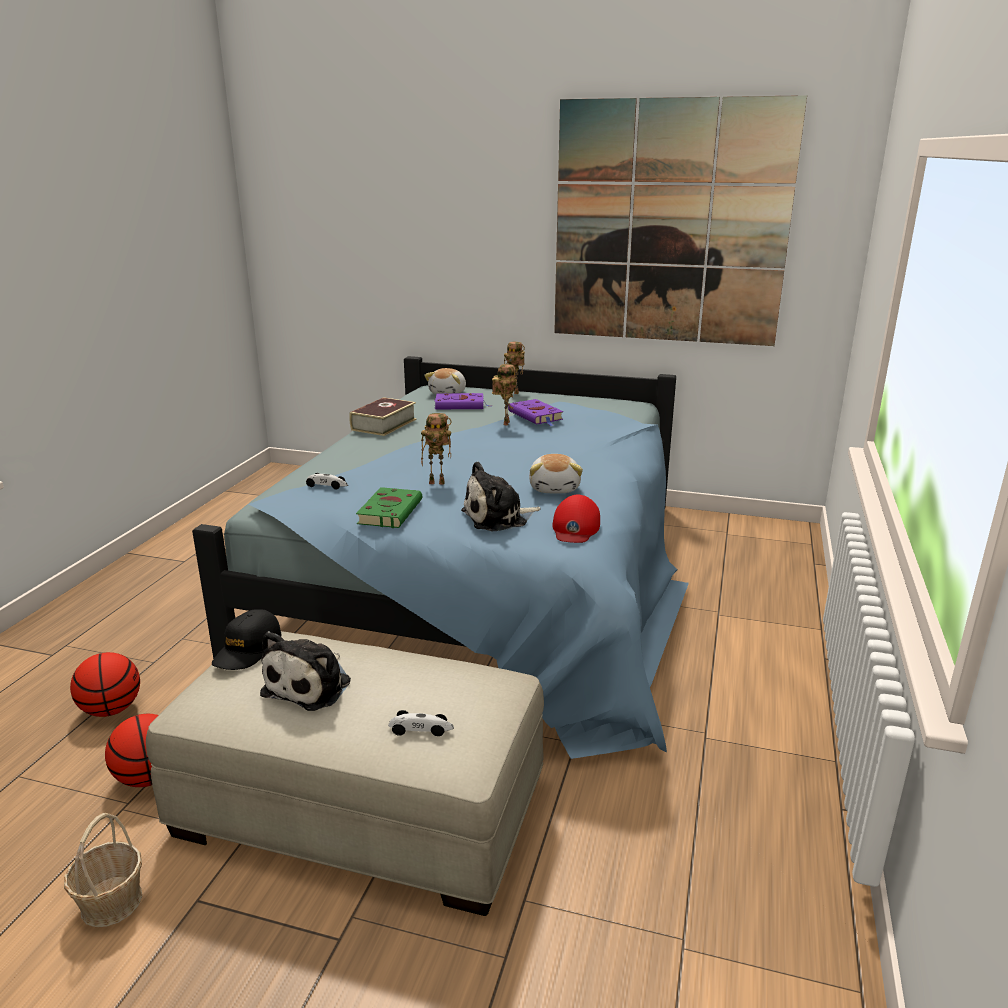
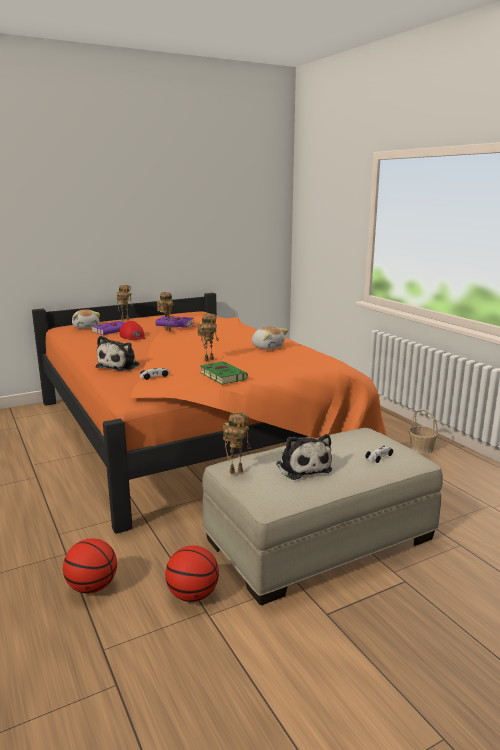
camera: 45 degrees left, 5 degrees down
(111, 903) = (291, 645): basket -> basket (421, 448)
(248, 649) = (236, 471): black cap -> toy robot
(384, 424) = (92, 348): book -> none
(491, 581) = (193, 431): blue bed -> orange bed
(498, 518) = (276, 363): plush toy -> plush toy (120, 365)
(575, 528) = (316, 357): red cap -> red cap (133, 336)
(669, 224) = (199, 204): picture -> none

